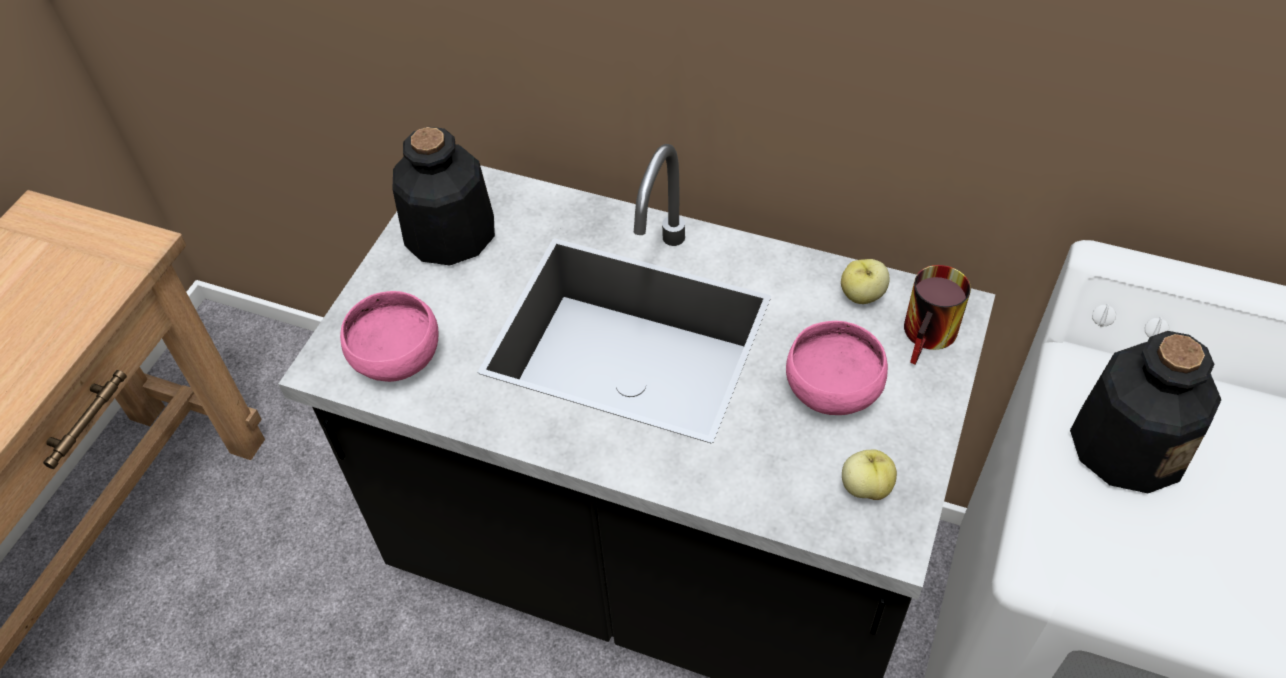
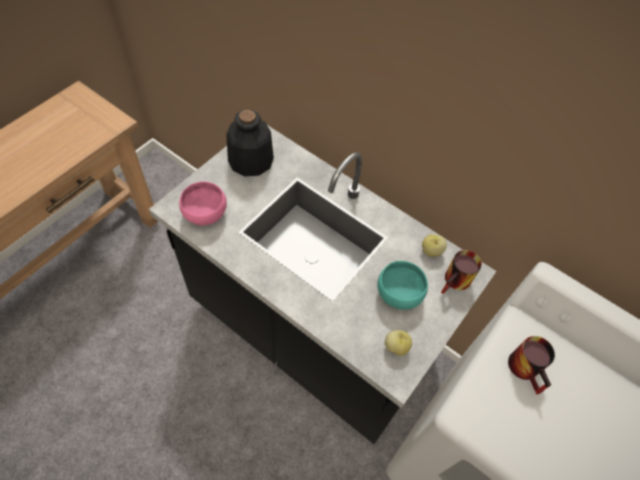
camera: 10 degrees right, 5 degrees up
(832, 387) = (399, 292): pink bowl -> turquoise bowl
(1127, 443) = (528, 369): bottle -> mug

